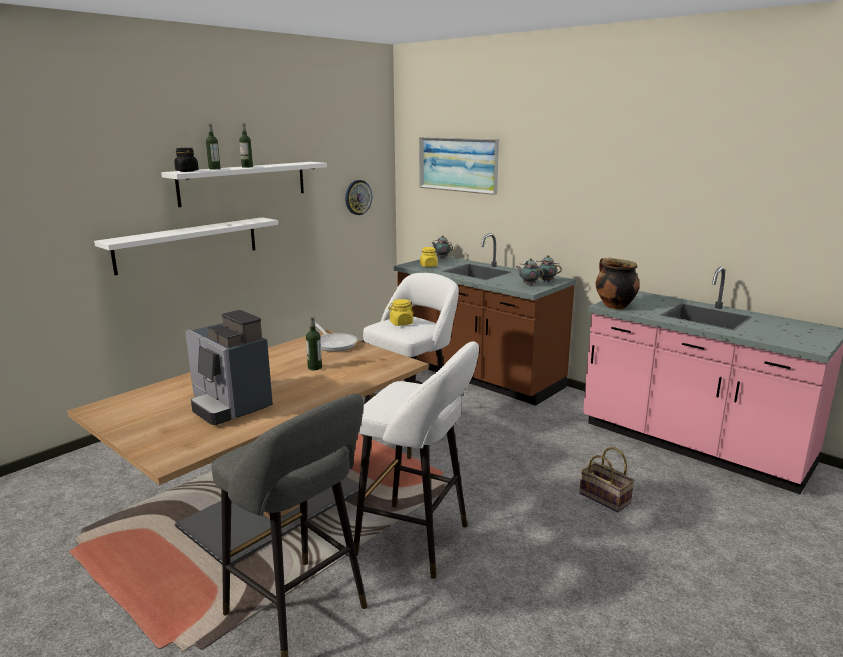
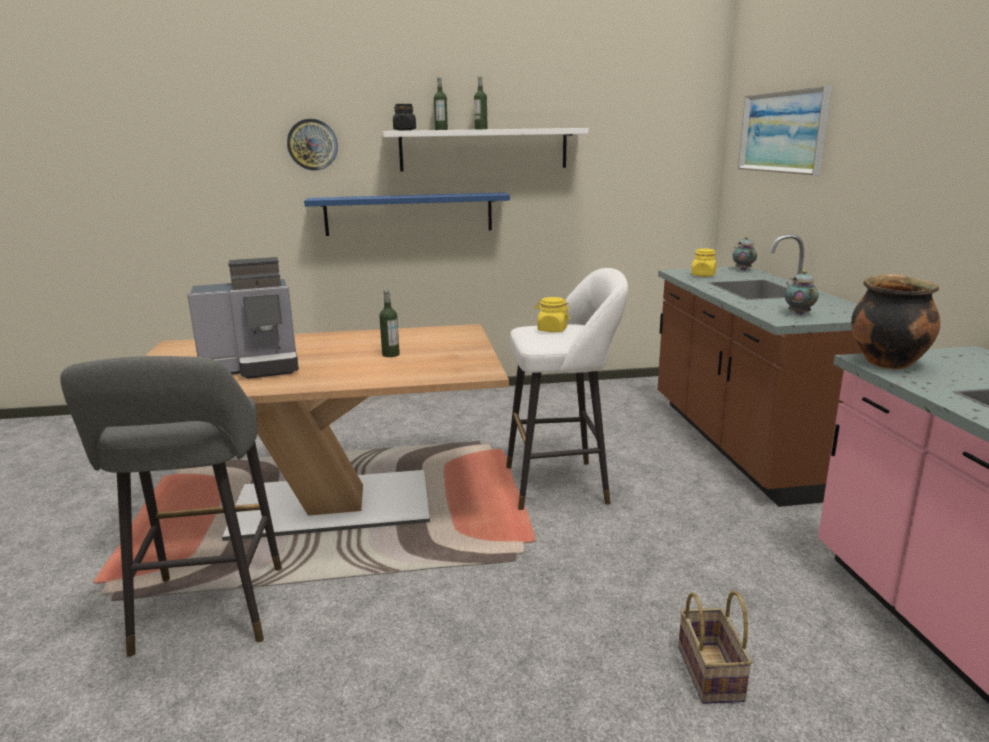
camera: 40 degrees right, 0 degrees up
(188, 244) = (409, 214): white shelf -> blue shelf
(229, 405) = (254, 367): coffee machine -> coffee machine turned 105 degrees counterclockwise
(334, 344) = (457, 338): frying pan -> none
(358, 197) = (652, 179): wall clock -> wall clock (312, 144)
(418, 541) = (402, 602): white stool -> none
(545, 281) = (838, 313): teapot -> none

